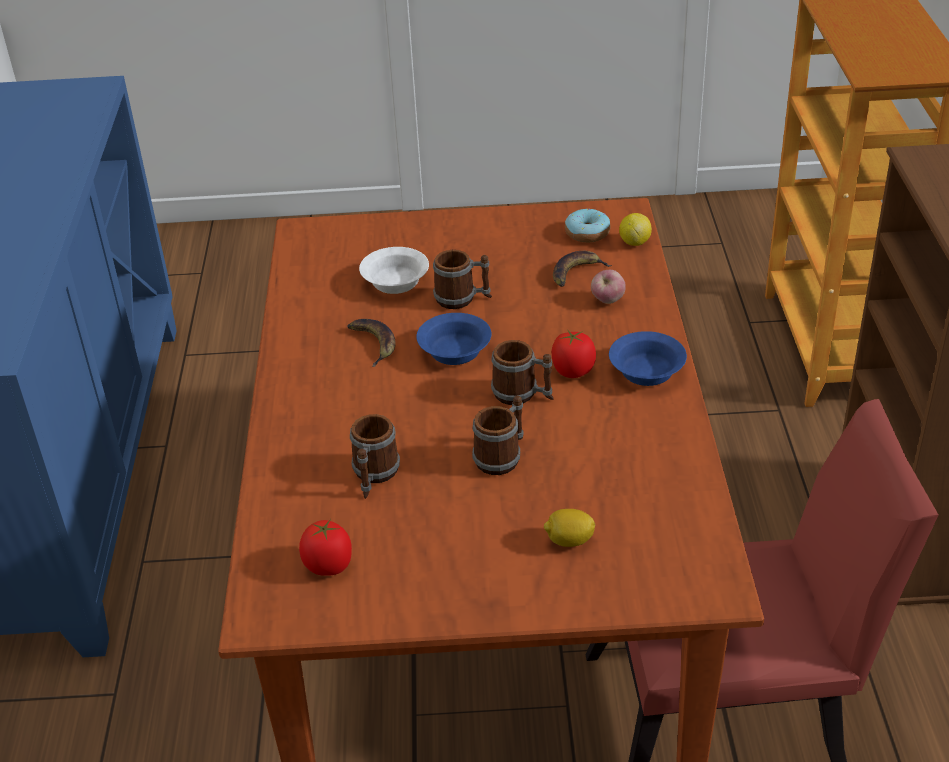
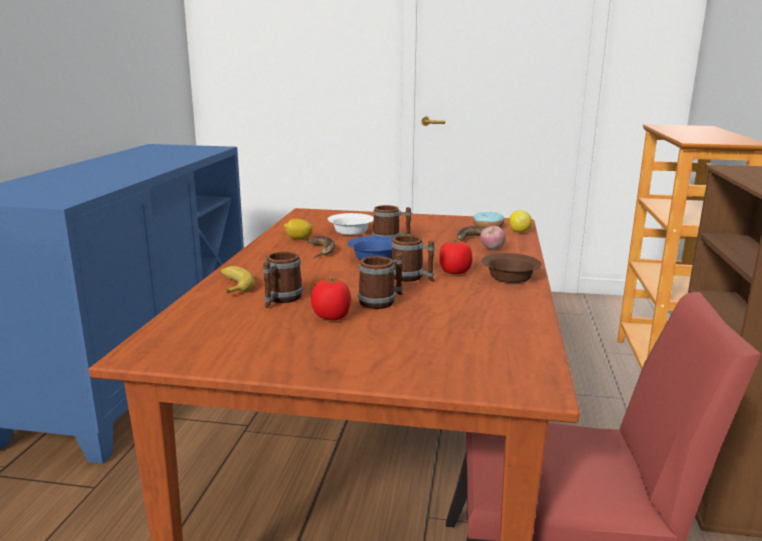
camera: 10 degrees right, 20 degrees down
(297, 454) = (233, 285): none -> banana
(329, 566) = (212, 335): tomato -> tomato (332, 317)
(569, 541) = (414, 346): lemon -> lemon (298, 239)
(645, 371) = (509, 277): blue bowl -> brown bowl

